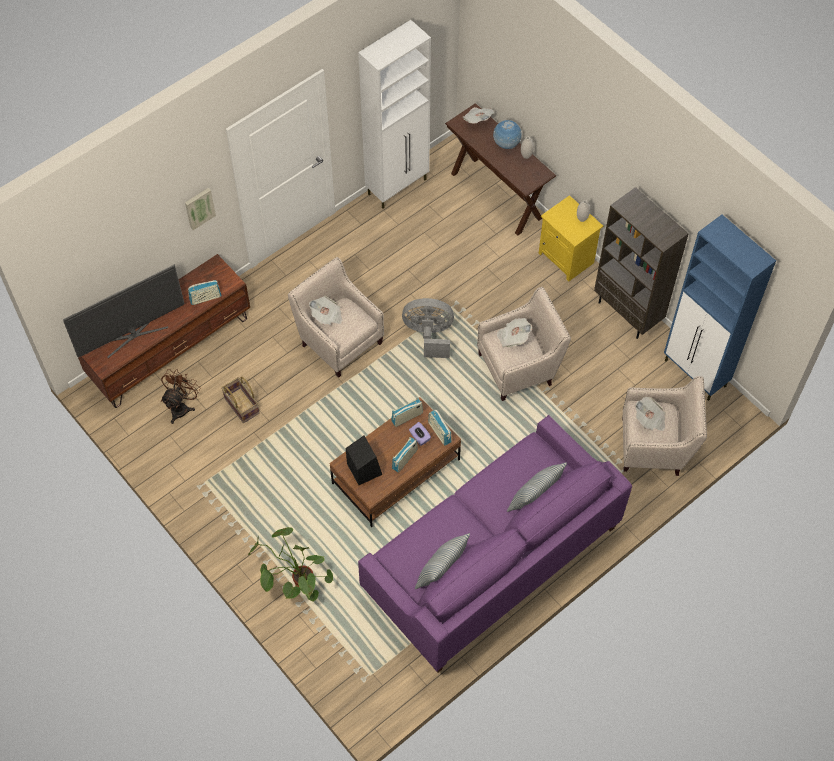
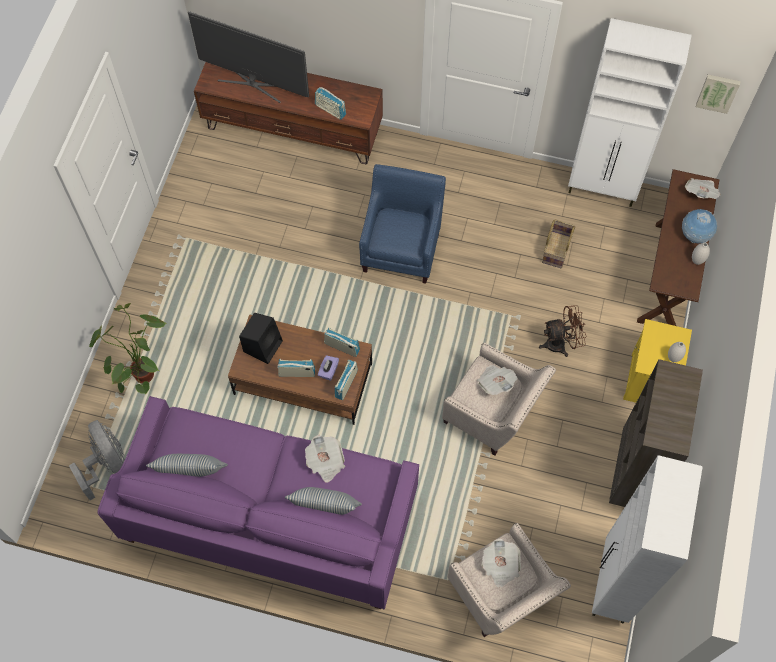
camera: 55 degrees right, 5 degrees up
(181, 407) = (244, 174): brown fan -> brown fan (560, 343)
(199, 207) = (375, 29): picture -> picture (717, 92)
(241, 406) = (278, 216): basket -> basket (556, 249)
(327, 316) = (395, 215): newspaper -> newspaper (325, 462)
(339, 339) = (402, 247): beige armchair -> blue armchair
(429, 335) = (465, 316): grey fan -> grey fan (107, 464)
(695, 374) = (613, 584): blue cabinet -> white cabinet

